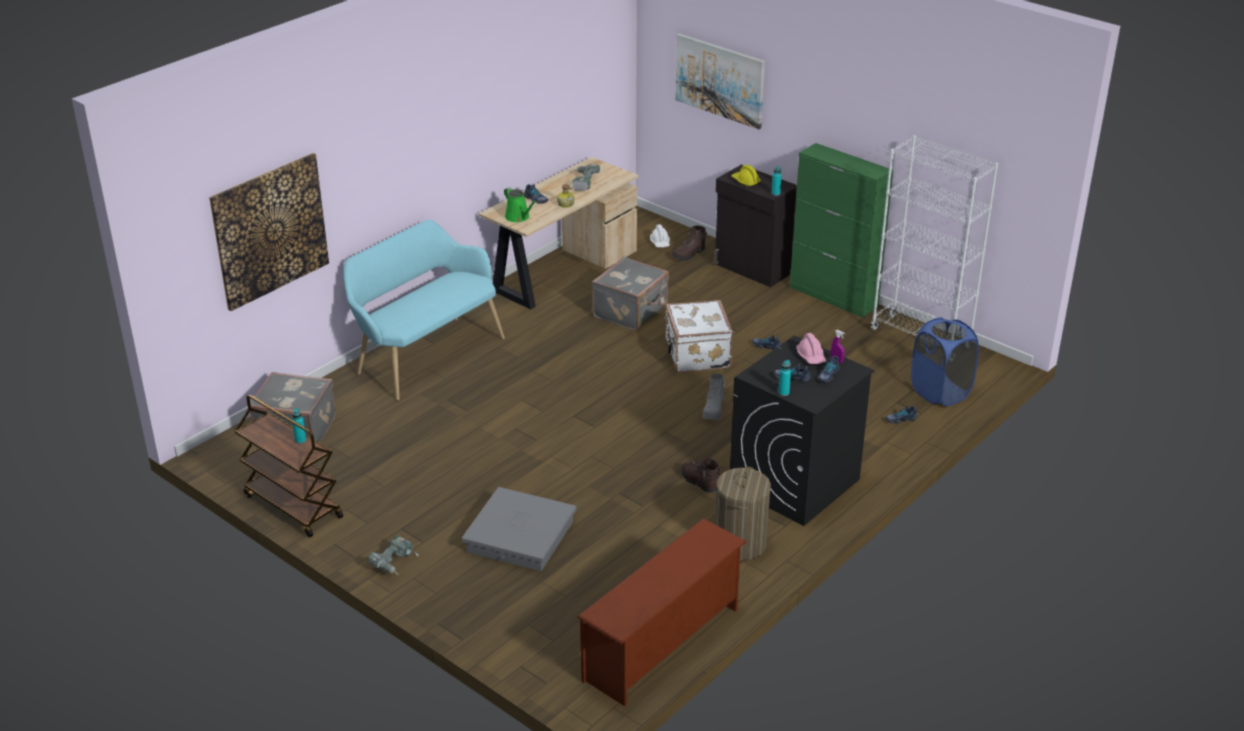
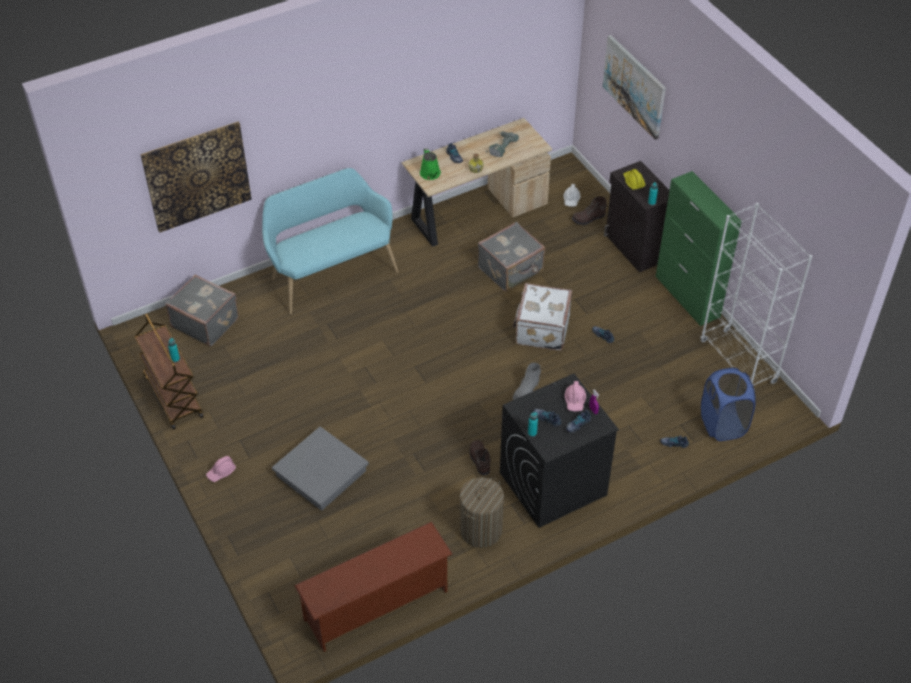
camera: 20 degrees right, 15 degrees up
(395, 564) = (221, 472): power drill -> pink hard hat

